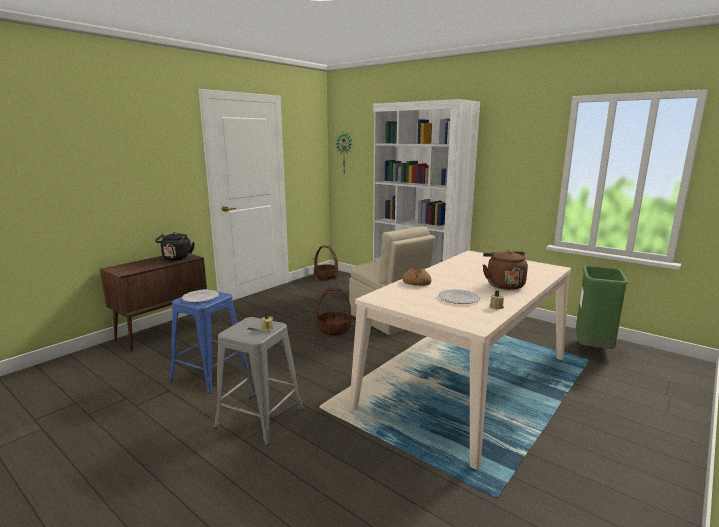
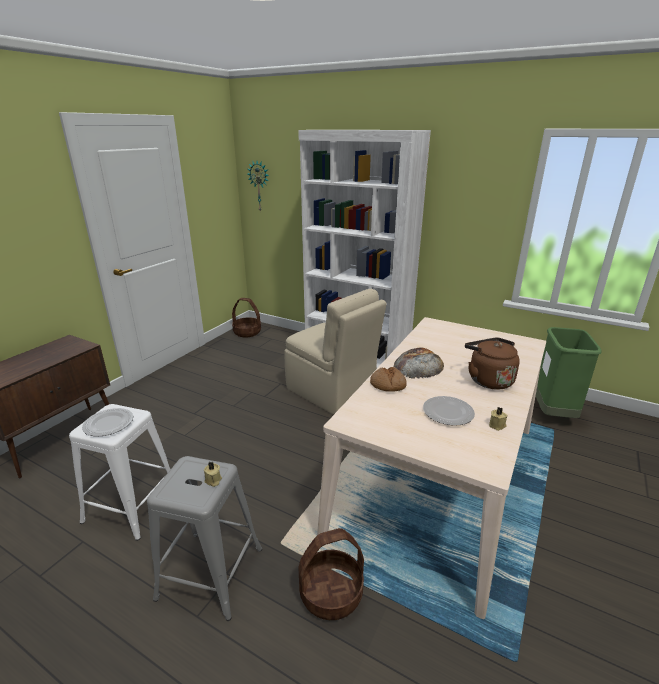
camera: 10 degrees left, 10 degrees up
(176, 259) = (63, 351): black kettle -> none
(209, 374) = (132, 505): blue stool -> white stool
(334, 329) = (273, 414): basket -> basket (331, 592)
(447, 274) = (418, 365): none -> bread

